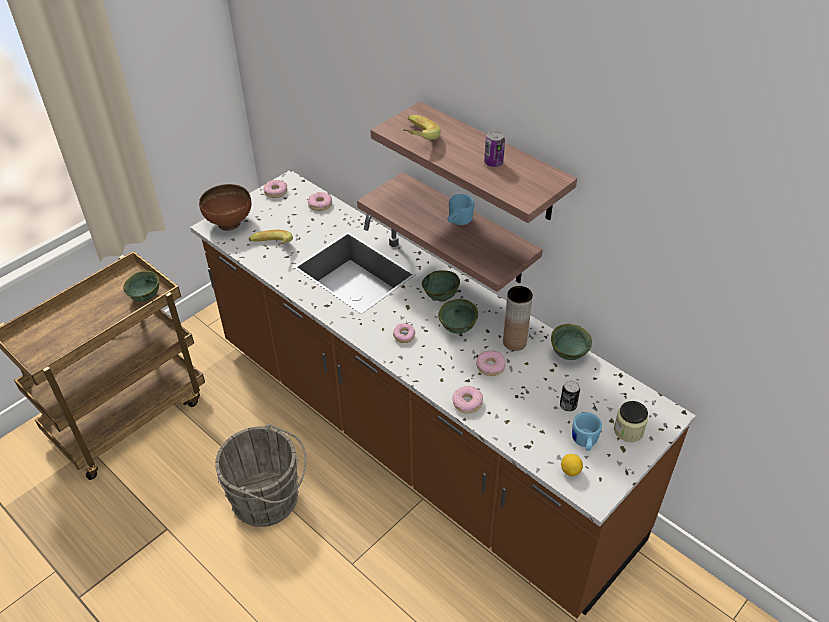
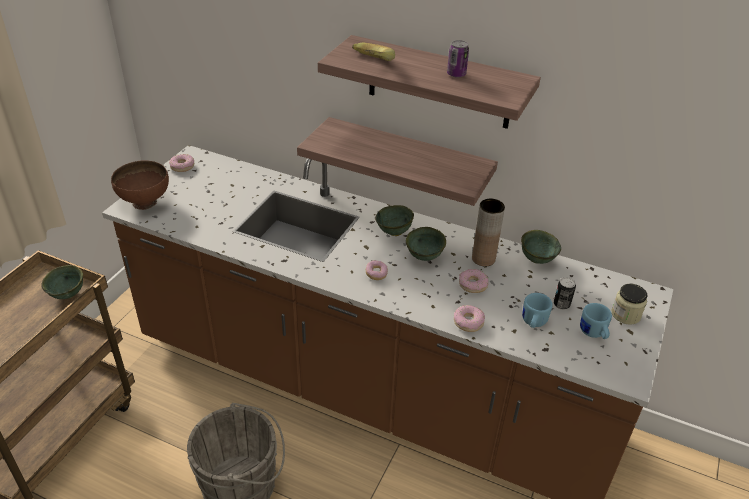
camera: 20 degrees left, 5 degrees down
(272, 249) = (202, 218): banana -> none
(320, 205) = (234, 171): donut -> none
(458, 221) = (406, 150): blue mug -> blue mug (533, 323)
(570, 470) = (596, 362): lemon -> none

